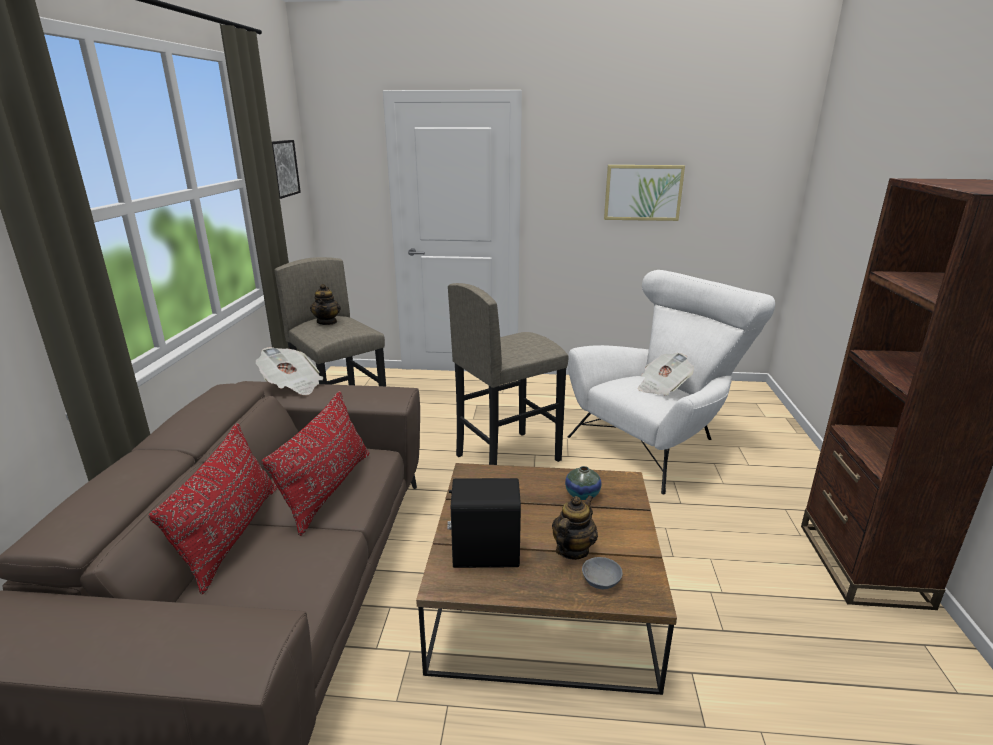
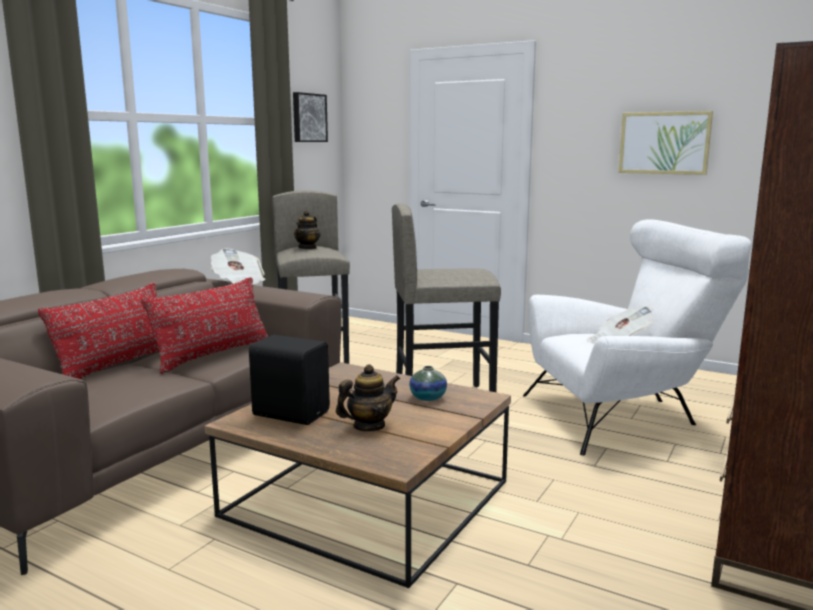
camera: 25 degrees right, 10 degrees down
(601, 581) = (367, 448): grey bowl -> none

